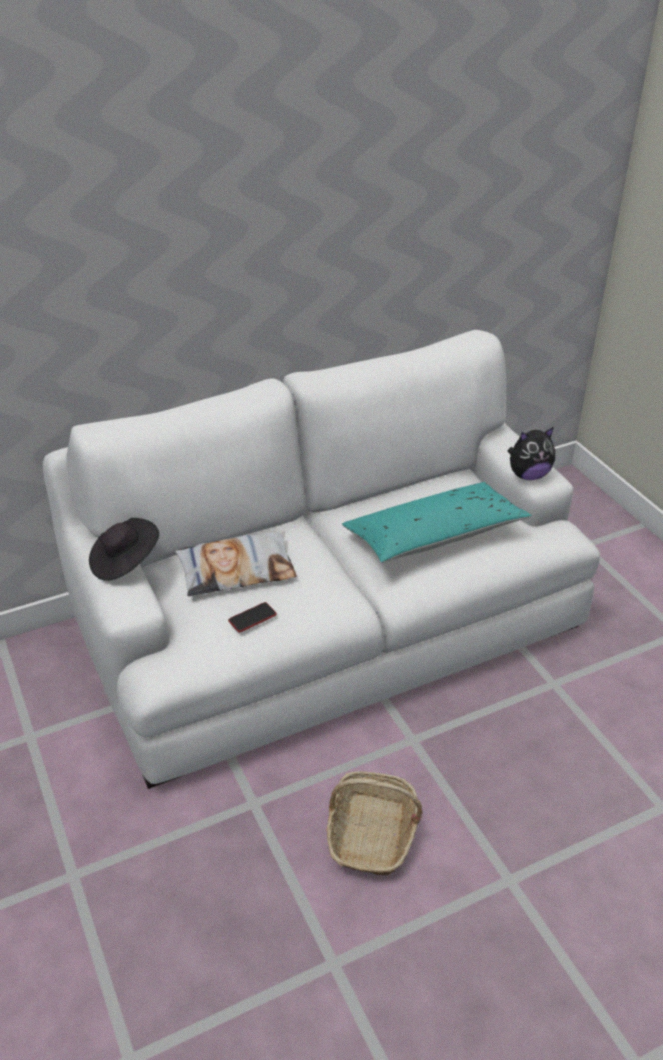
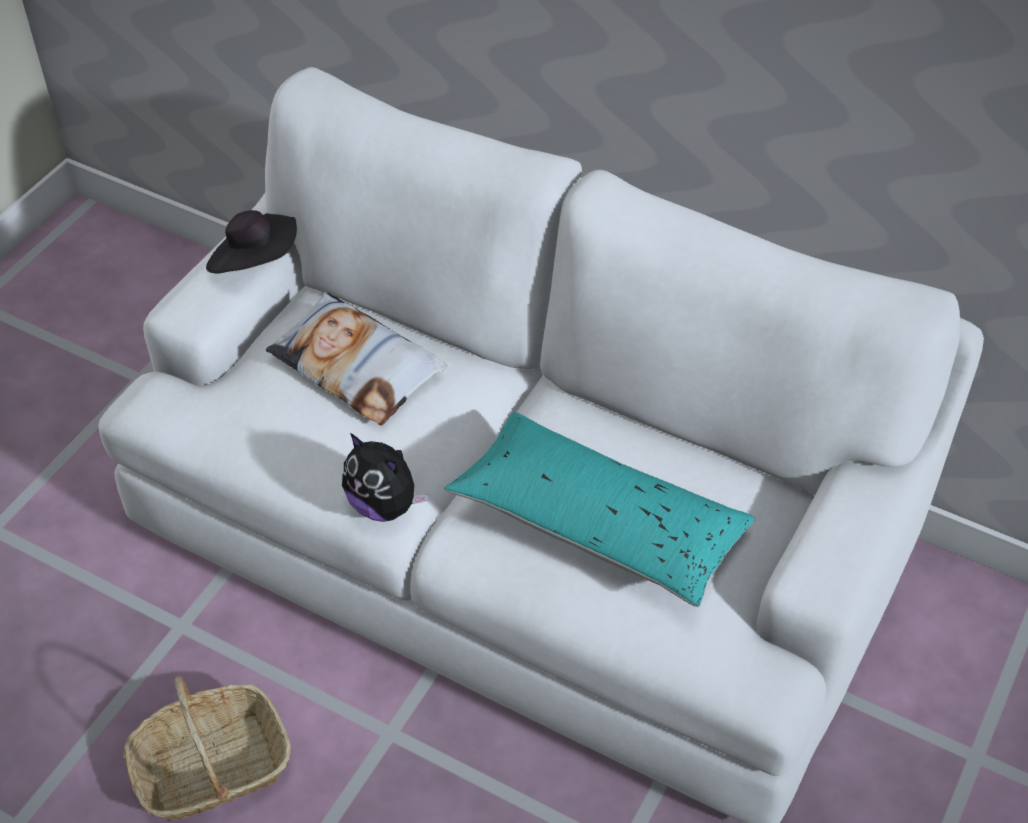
camera: 55 degrees right, 10 degrees up
(252, 618) = (283, 428): phone -> none
(528, 475) = (809, 560): plush toy -> plush toy (384, 505)

